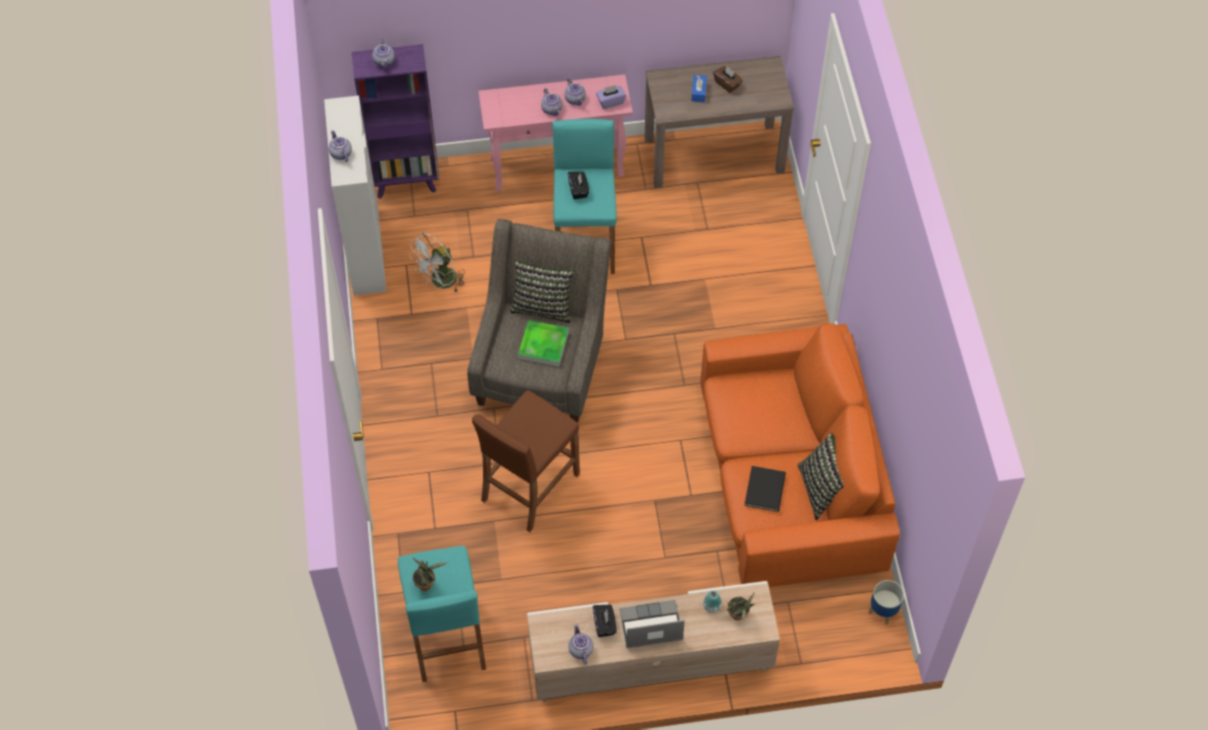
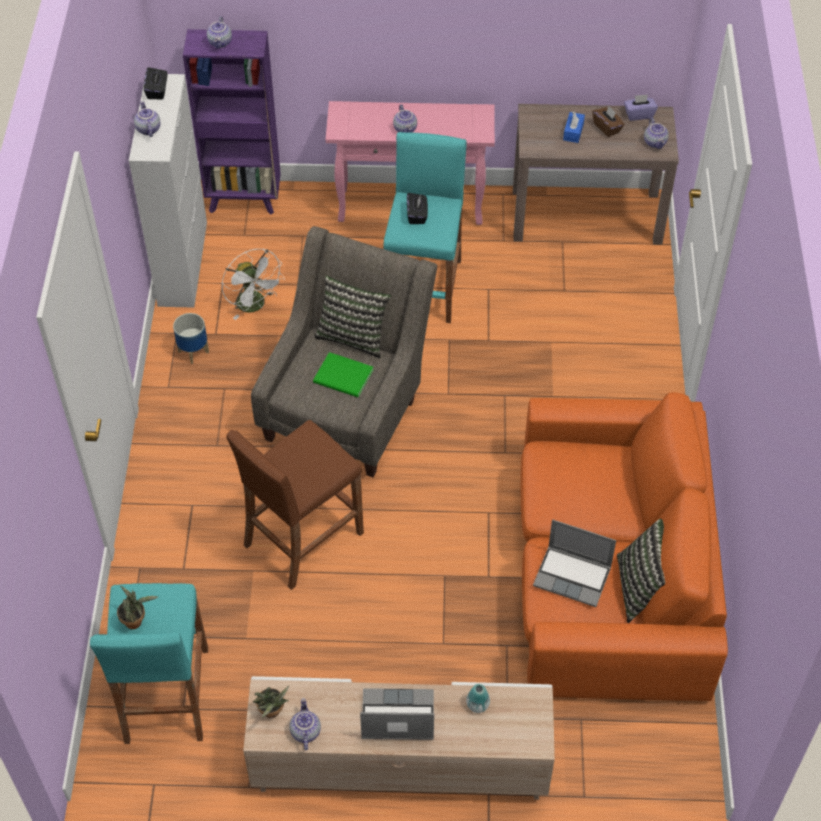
camera: 10 degrees right, 5 degrees down
(440, 282) = (255, 306): white fan -> white fan turned 90 degrees counterclockwise
(543, 345) = (344, 378): tray -> green book
(575, 99) = (434, 122): teapot -> teapot (655, 142)
(604, 625) = (341, 706): black tissue box -> black tissue box (157, 91)
(610, 101) = (472, 129): purple tissue box -> purple tissue box (639, 114)
(739, 616) = (508, 722): potted plant -> potted plant (272, 713)
(766, 488) = (573, 576): black book -> laptop
(883, 611) = (697, 749): planter -> planter (193, 352)

